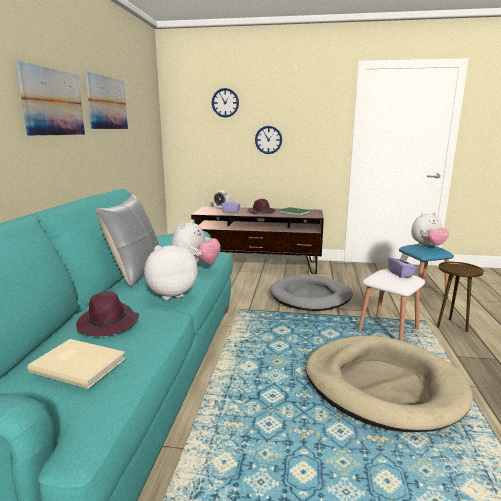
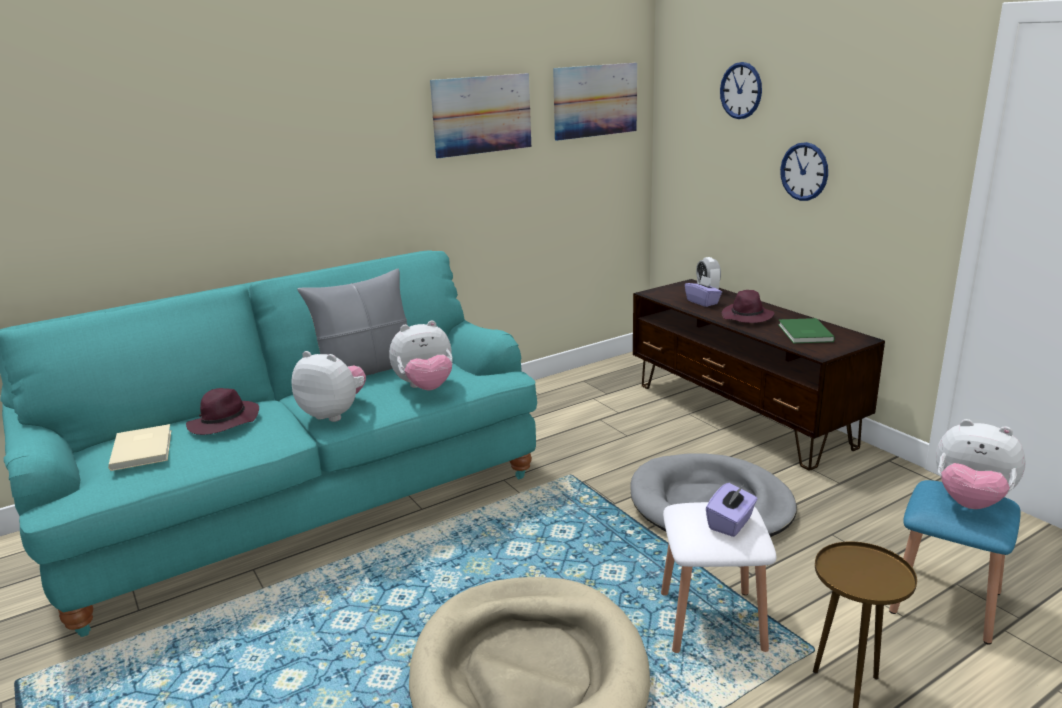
camera: 50 degrees right, 5 degrees up
(53, 102) = (357, 135): picture -> picture (595, 100)

